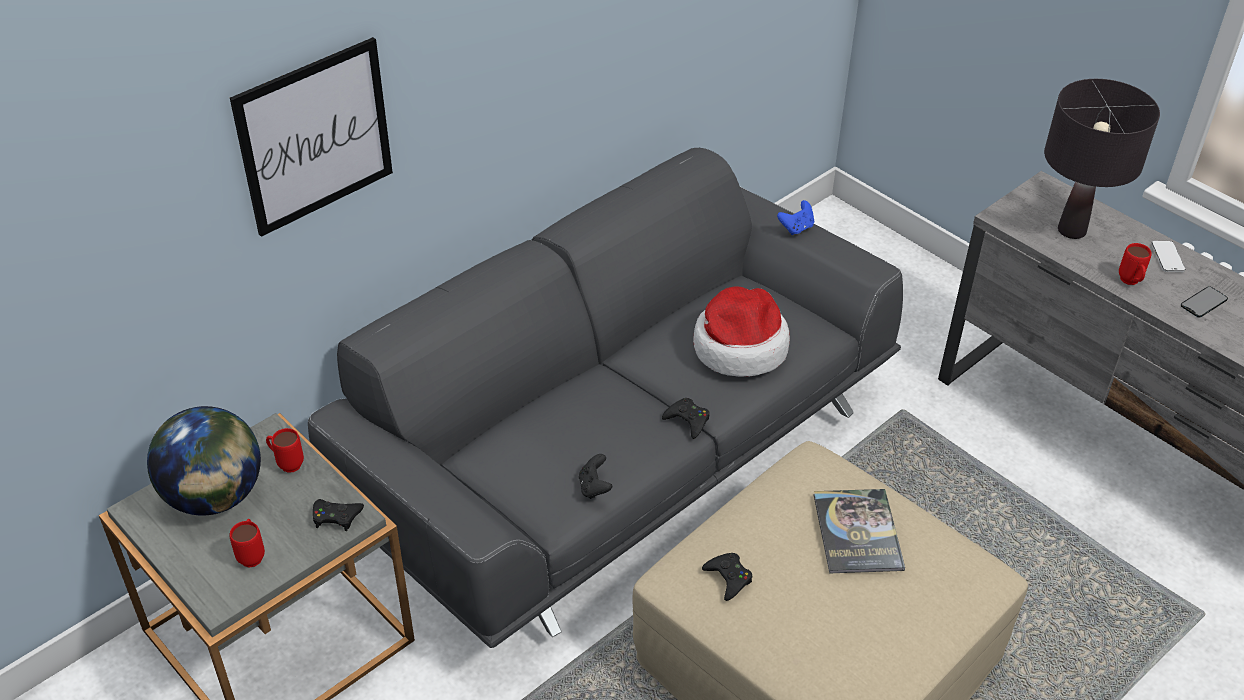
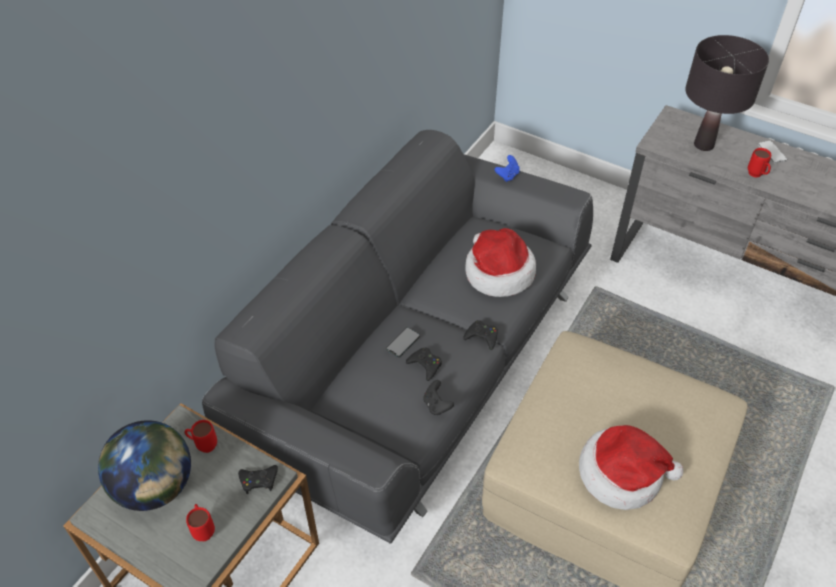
camera: 15 degrees left, 5 degrees up
(315, 136) = (179, 188): picture -> none
(728, 578) = (553, 451): black game controller -> black game controller (425, 365)
(809, 626) = (622, 474): none -> hat
(857, 532) = (627, 394): book -> none
(1203, 302) = (807, 180): phone -> phone (403, 342)

